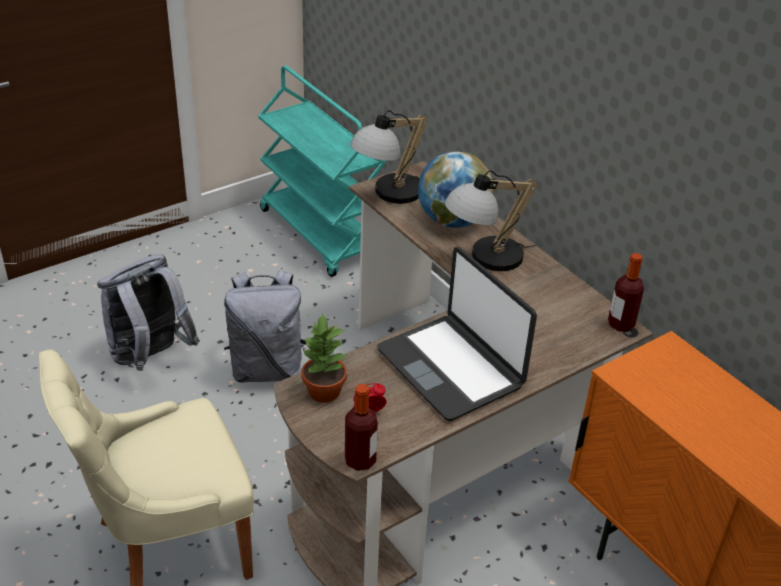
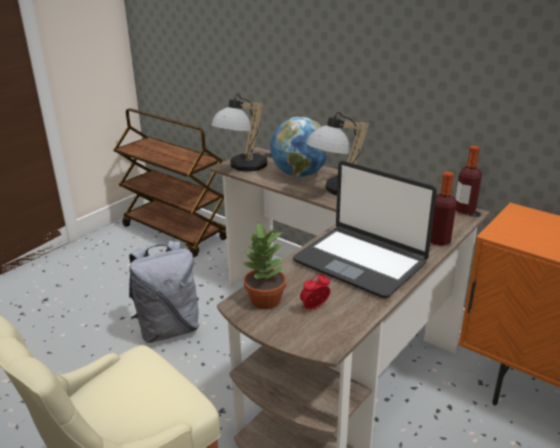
camera: 15 degrees left, 10 degrees down
(150, 358) = (65, 342): grey backpack -> none
(321, 234) = (175, 232): turquoise cart -> brown cart
(360, 460) = (329, 346): bottle -> bottle (439, 241)

